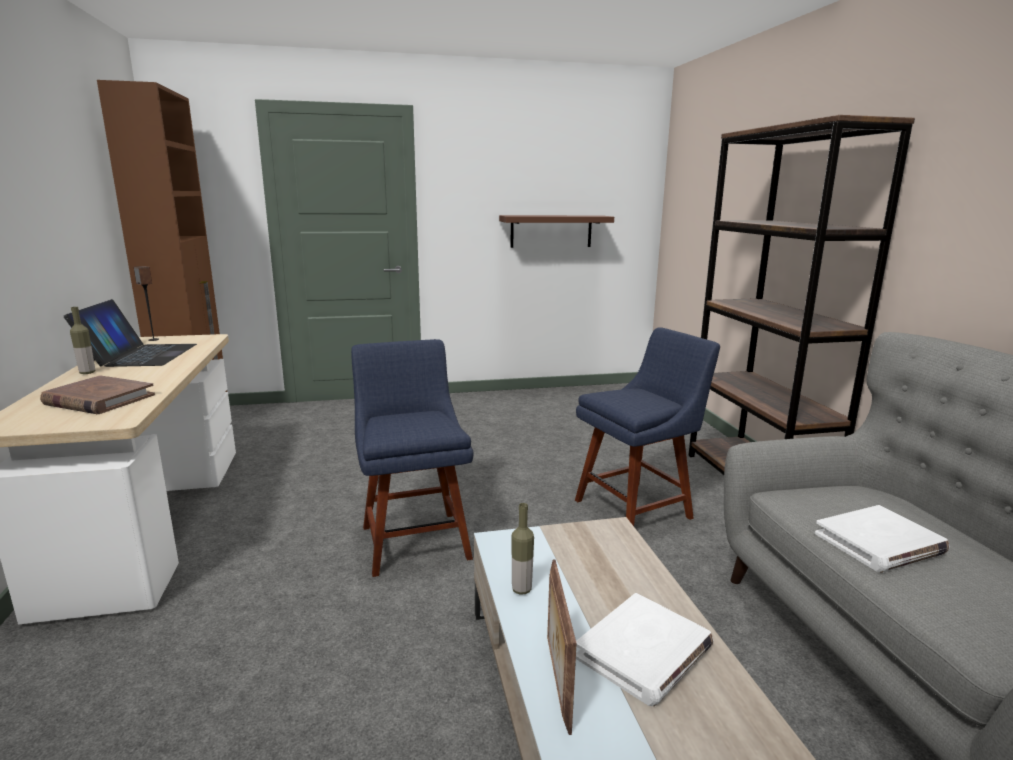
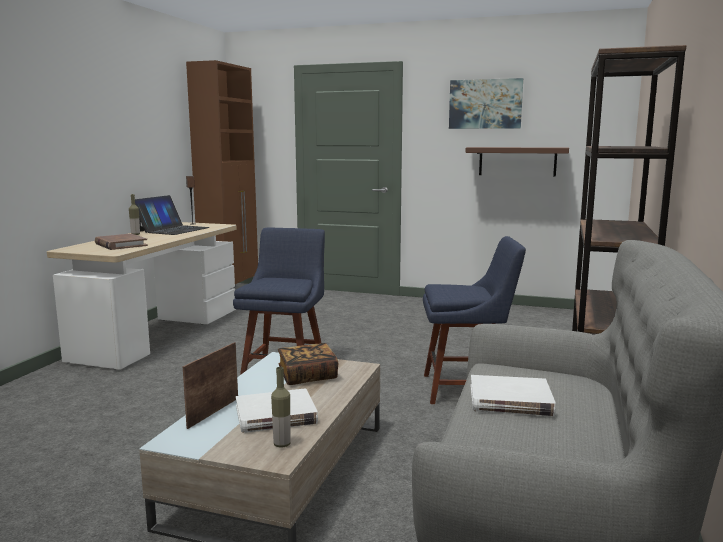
camera: 30 degrees right, 5 degrees down
(515, 164) = (485, 104): none -> picture
(521, 589) = (256, 378): bottle -> bottle (282, 444)
(579, 564) = (307, 376): none -> book

